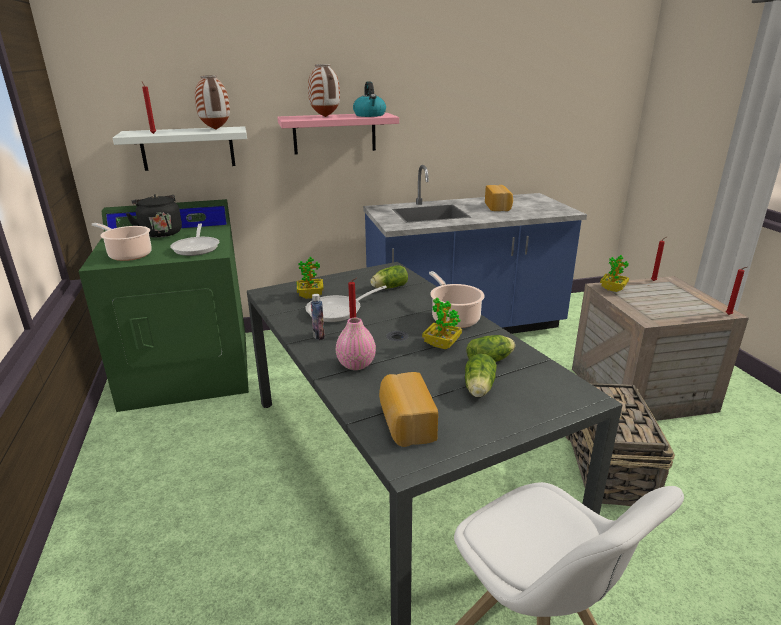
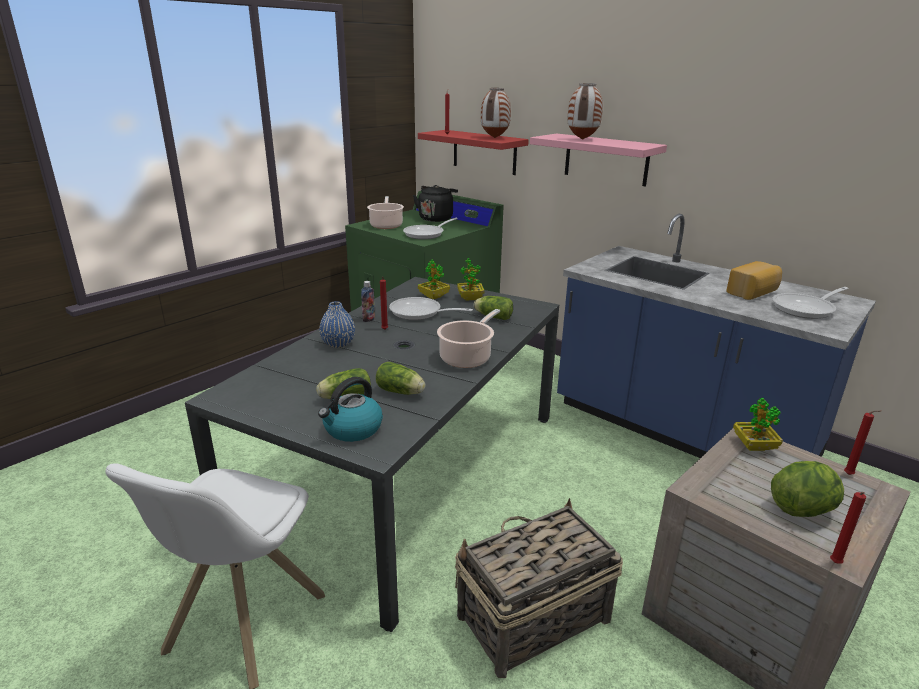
camera: 55 degrees right, 0 degrees up
(188, 148) = (484, 152): white shelf -> red shelf
(356, 364) = (338, 343): pink vase -> blue vase
(370, 115) = (627, 144): kettle -> kettle (352, 429)
(405, 423) = (269, 383): bread -> none
(441, 345) = (407, 365): potted plant -> potted plant (470, 298)
(535, 206) = (806, 309): none -> frying pan
(680, 303) = (802, 509): none -> lettuce

